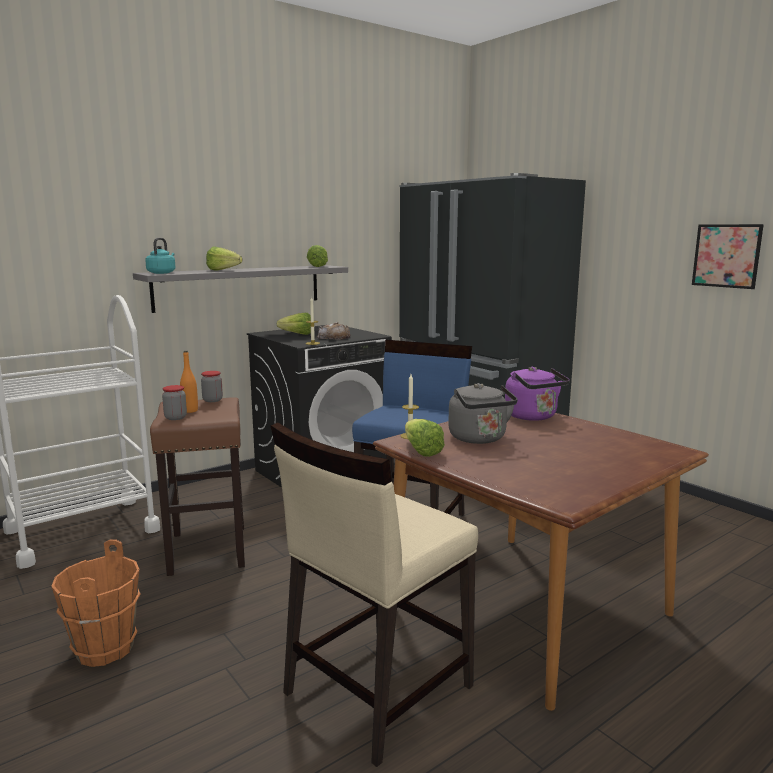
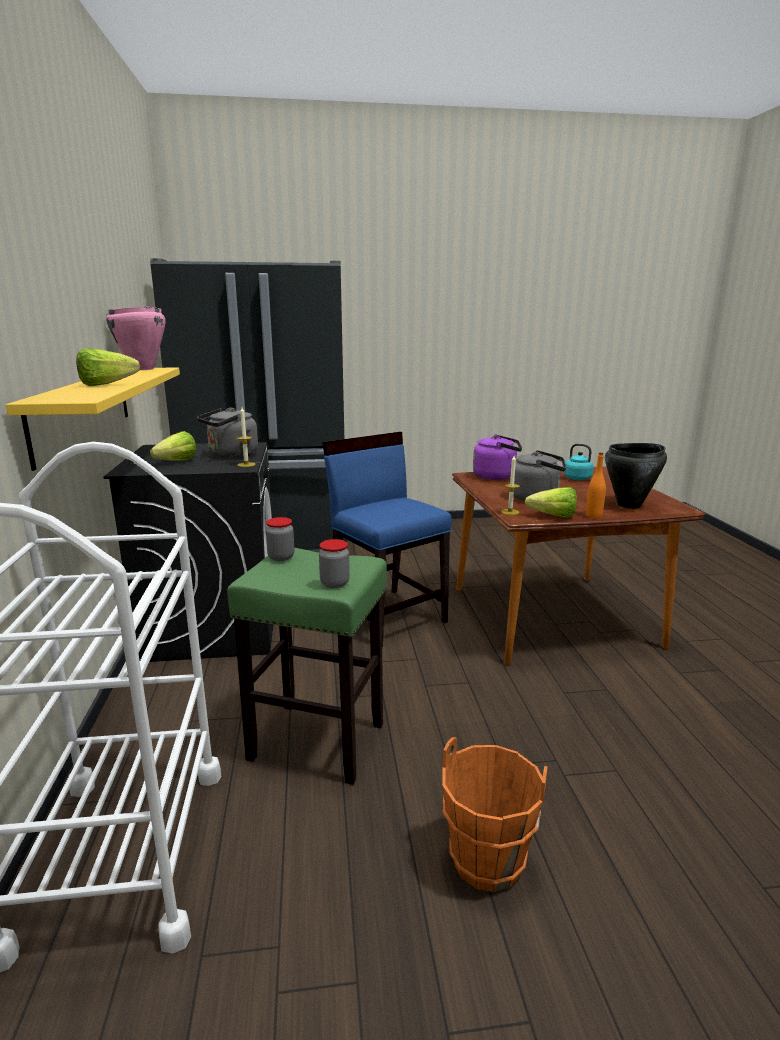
camera: 60 degrees left, 5 degrees up
(162, 273) = (69, 397): turquoise kettle -> turquoise kettle (575, 478)
(190, 411) = (305, 574): orange bottle -> orange bottle (593, 516)
(208, 550) = (319, 741): brown stool -> green stool
(239, 287) = (84, 410): grey shelf -> yellow shelf
(319, 266) = (142, 369): lettuce -> pink cooking pot
(334, 337) = (231, 455): bread -> grey kettle
(376, 689) = (625, 704): beige chair -> none
(526, 477) = (629, 505): none -> black cooking pot
(726, 256) = (462, 337): picture -> none

